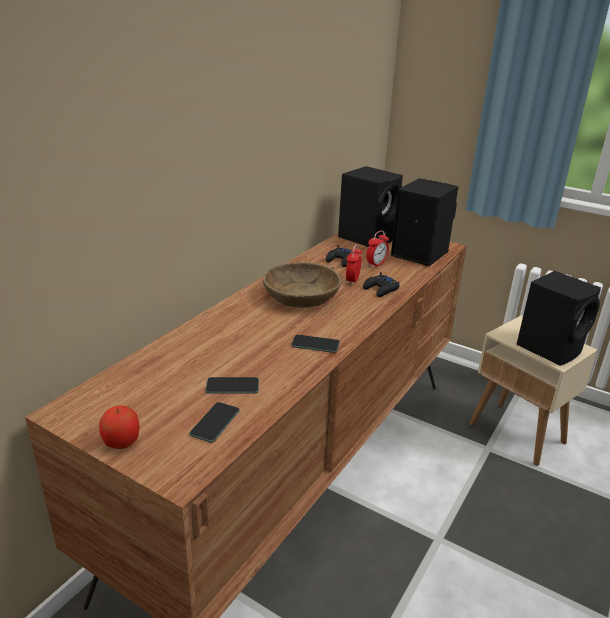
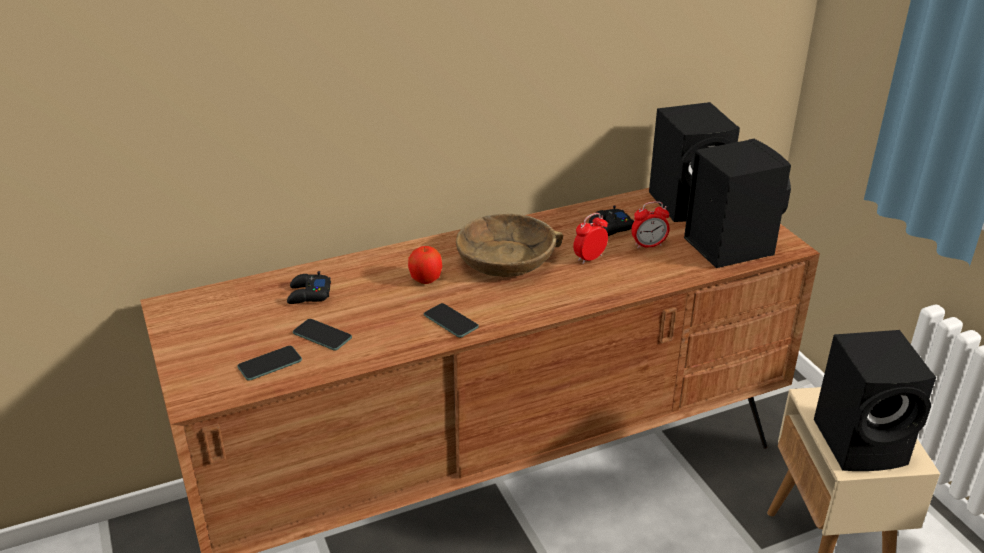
camera: 35 degrees right, 5 degrees up
(122, 442) = (183, 351): apple -> apple (426, 279)
(381, 289) = (609, 280): black game controller -> black game controller (308, 294)

